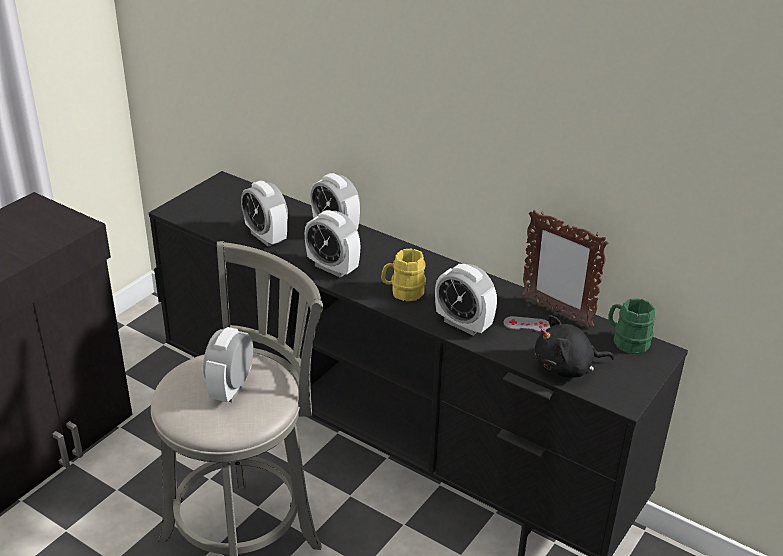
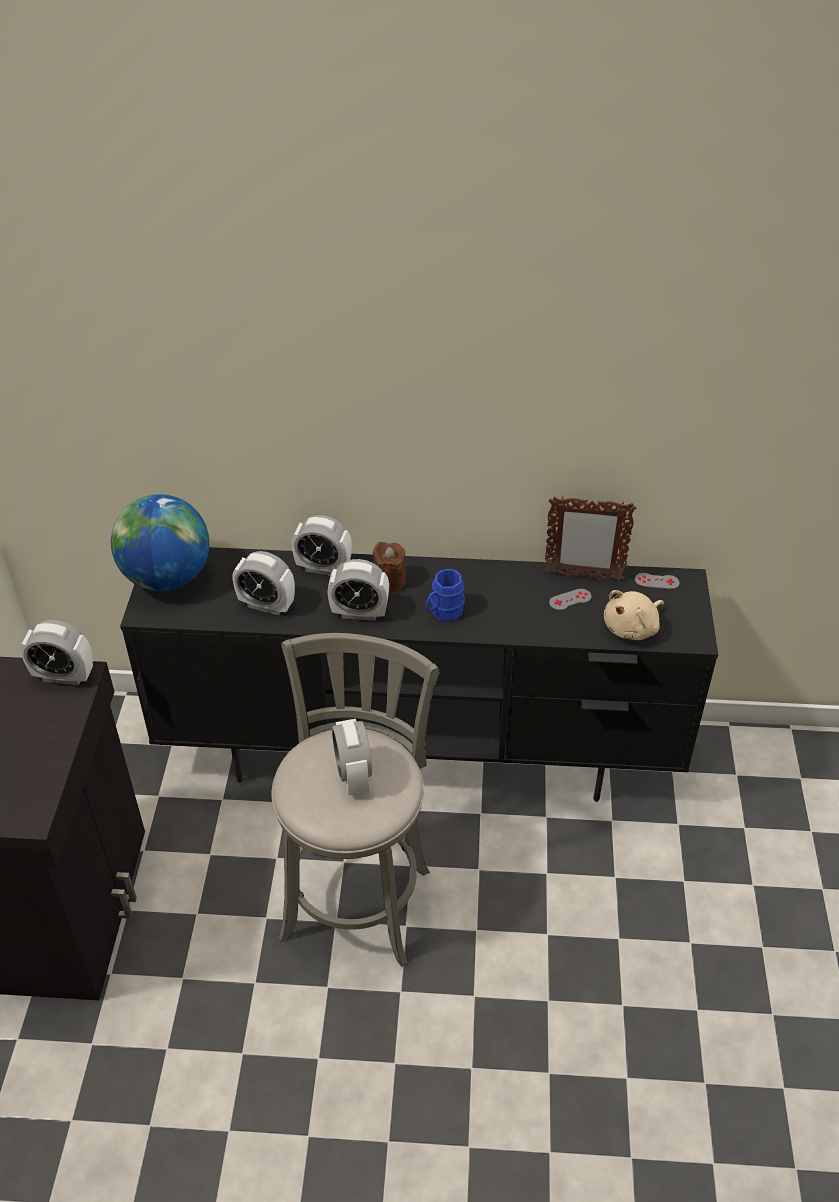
camera: 30 degrees left, 10 degrees up
(212, 195) = (167, 578): none -> globe
(380, 255) = (389, 581): none -> brown candle
(403, 292) = (443, 612): yellow mug -> blue mug
(463, 324) = (520, 622): alarm clock -> alarm clock (64, 676)
(566, 367) = (632, 628): black plush toy -> beige plush toy
(626, 341) = (656, 581): green mug -> grey game controller

